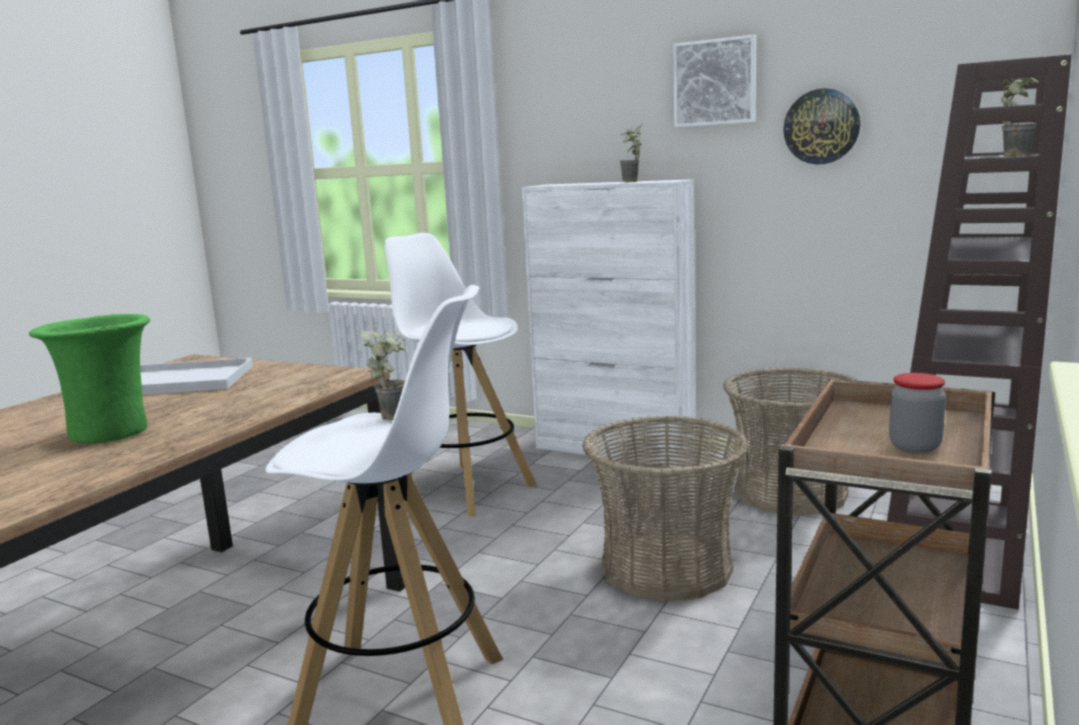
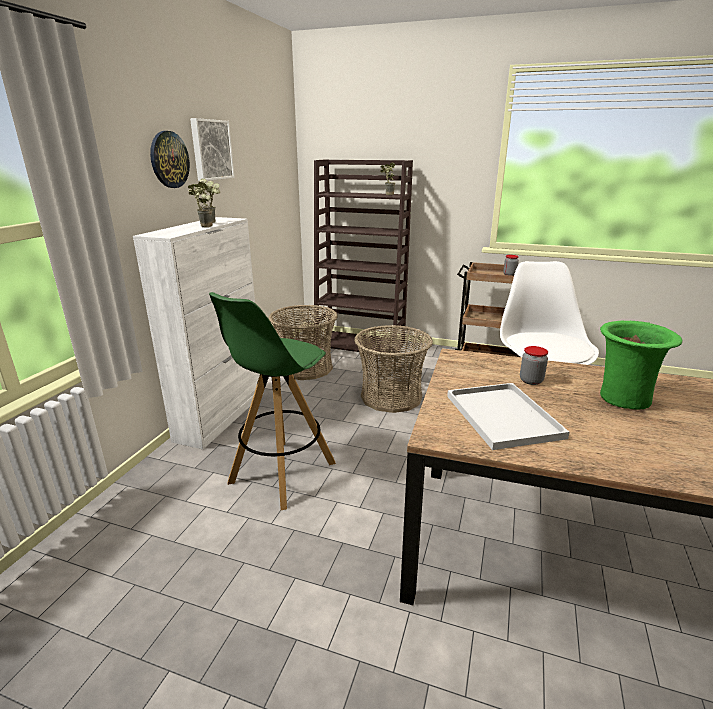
camera: 100 degrees left, 10 degrees up
(232, 398) = (531, 381): none -> jar
(393, 415) = (511, 341): potted plant -> potted plant (203, 226)
(465, 487) = (281, 473): white stool -> green stool
(821, 126) = (250, 180): wall clock -> wall clock (169, 160)

